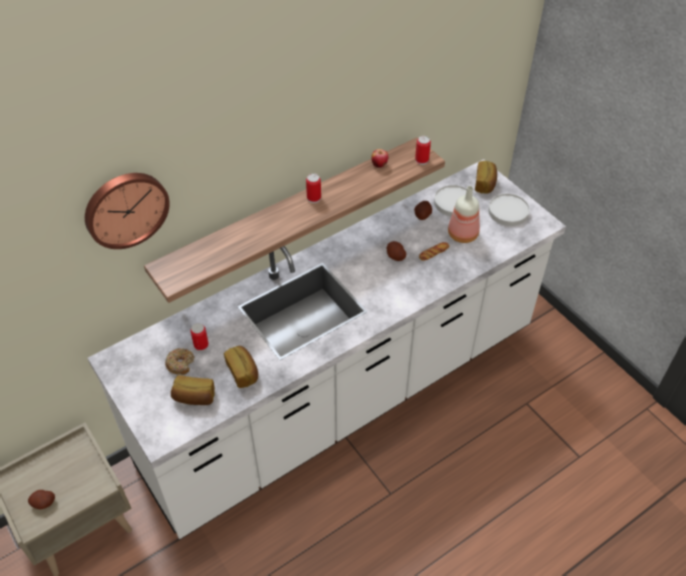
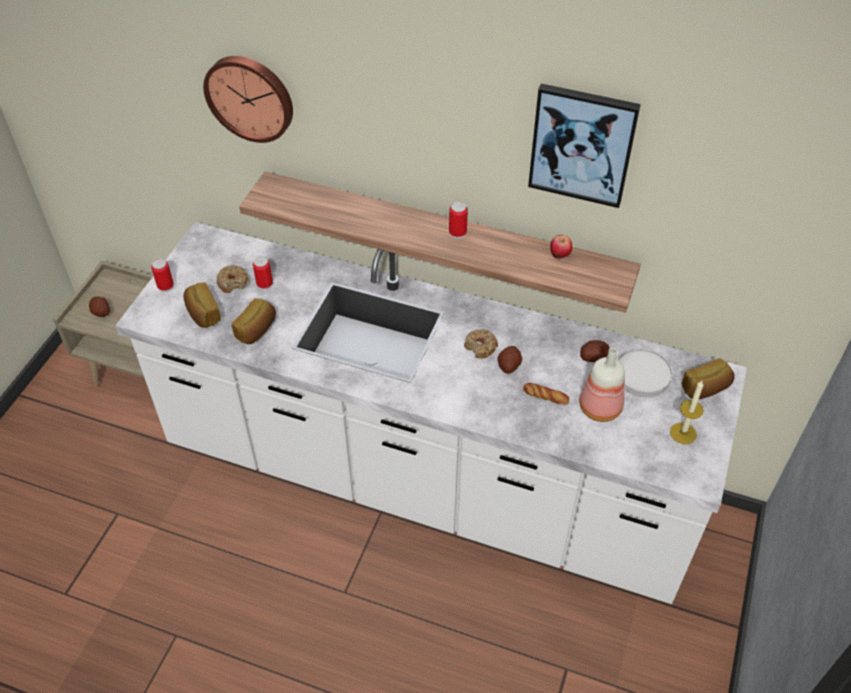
camera: 55 degrees right, 0 degrees up
(369, 261) = (480, 347): none -> donut
(375, 78) = (582, 144): none -> picture
(421, 160) = (605, 285): can -> can (165, 286)
(508, 211) = (683, 433): white plate -> candle

